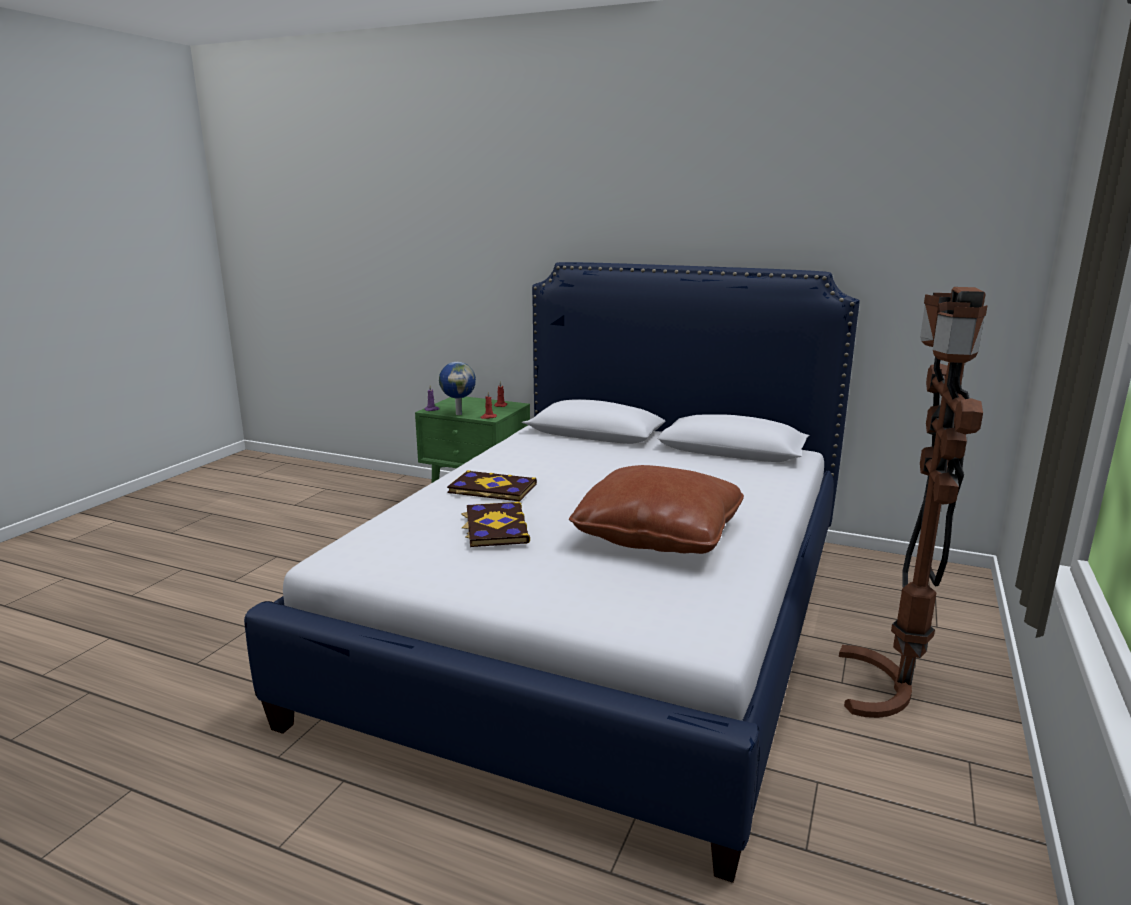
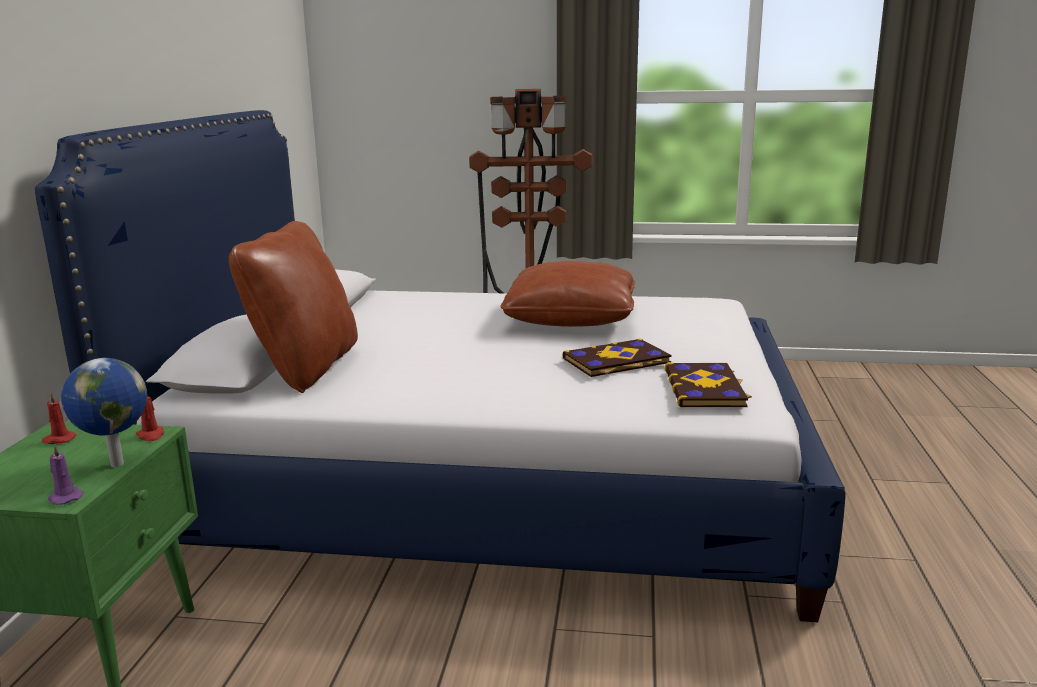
camera: 105 degrees left, 0 degrees up
(492, 489) = (506, 381): book -> book (705, 388)
(575, 444) = (305, 368): none -> brown pillow

